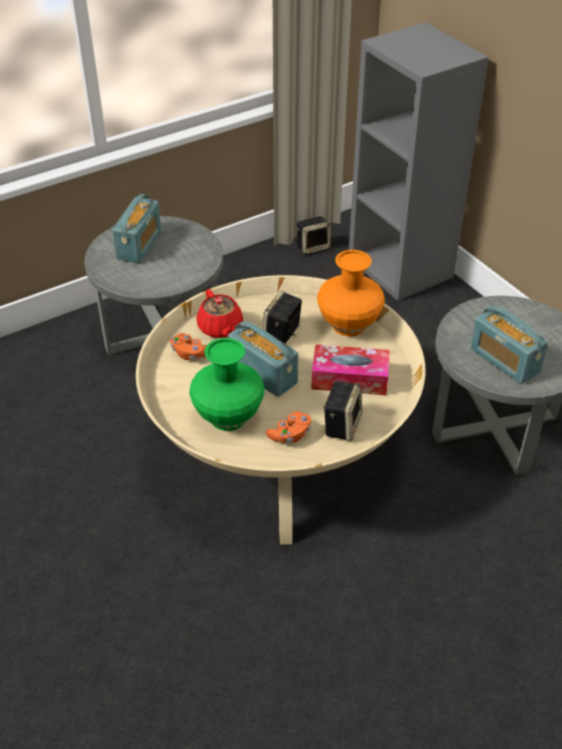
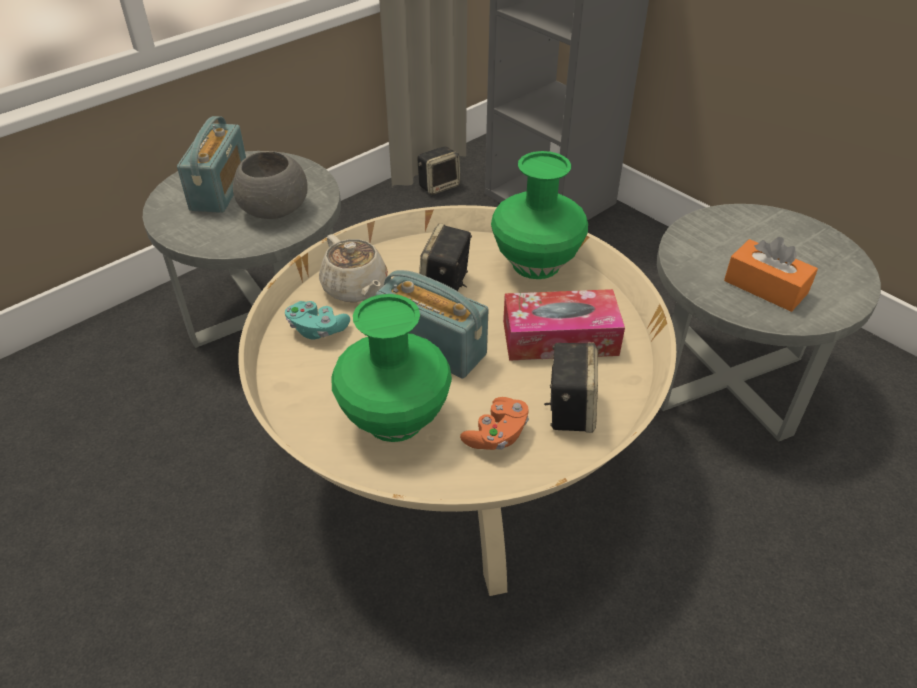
camera: 10 degrees left, 0 degrees up
(174, 265) = (273, 210): none -> grey bowl
(190, 353) = (317, 329): orange game controller -> turquoise game controller
(220, 328) = (355, 288): red teapot -> beige teapot
(349, 325) = (536, 265): orange vase -> green vase
(504, 360) = (765, 287): radio -> orange tissue box

